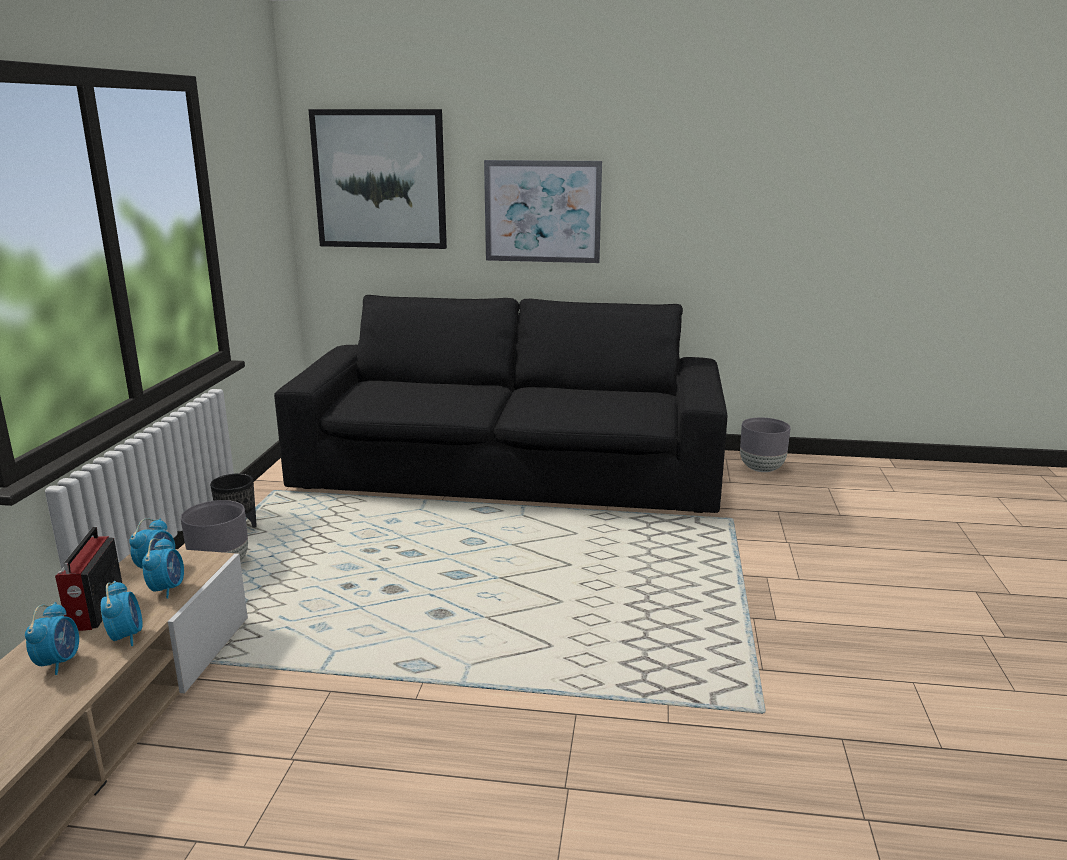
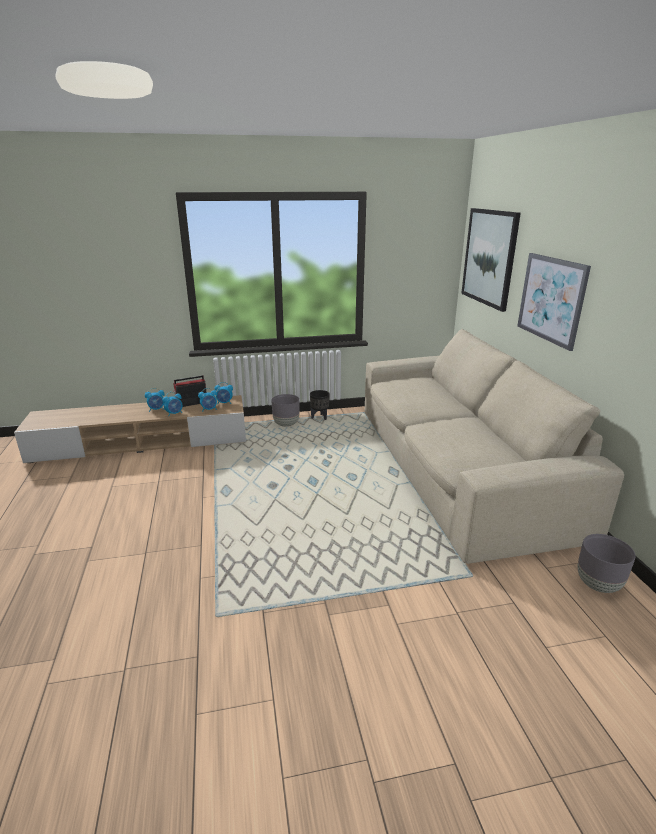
camera: 70 degrees right, 5 degrees up
(509, 472) = (454, 467): black sofa -> beige sofa

